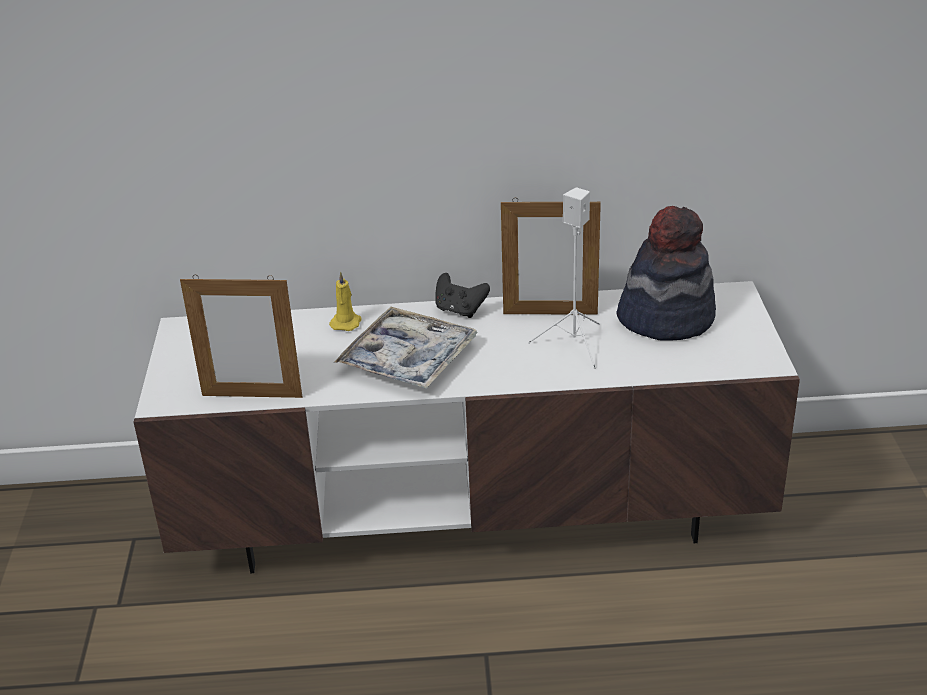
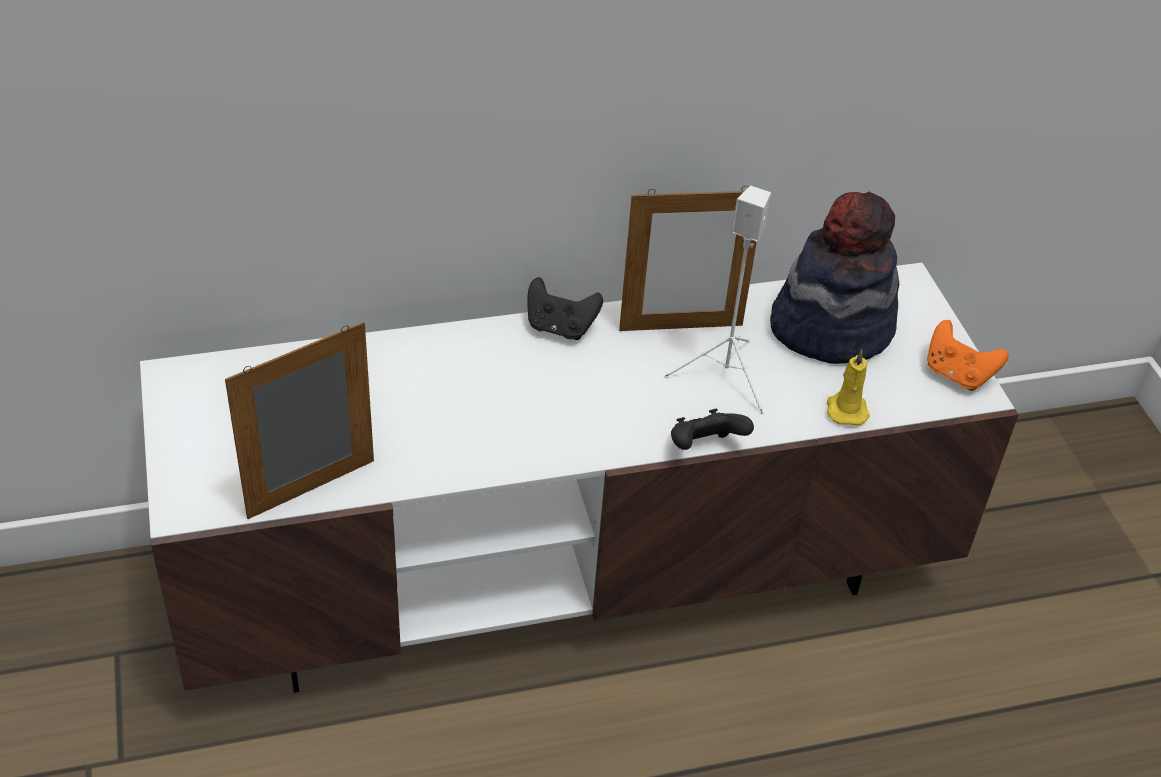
camera: 15 degrees left, 10 degrees up
(252, 396) = (311, 489): picture frame -> picture frame turned 150 degrees clockwise
(346, 322) = (410, 356): yellow candle -> yellow candle (846, 409)
(408, 359) = (512, 413): tray -> none
(543, 387) = (704, 448): none -> black game controller
(757, 351) = (957, 375): none -> orange game controller

